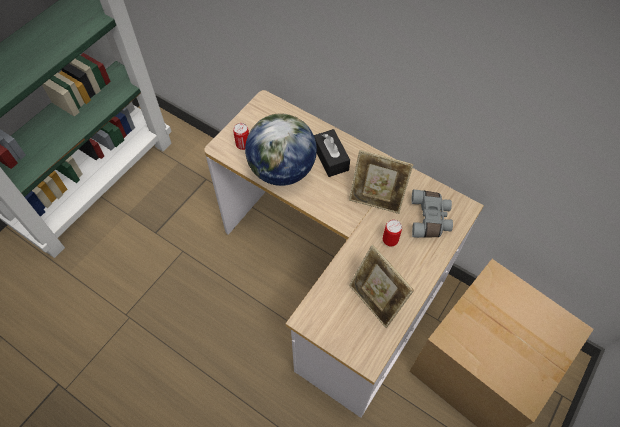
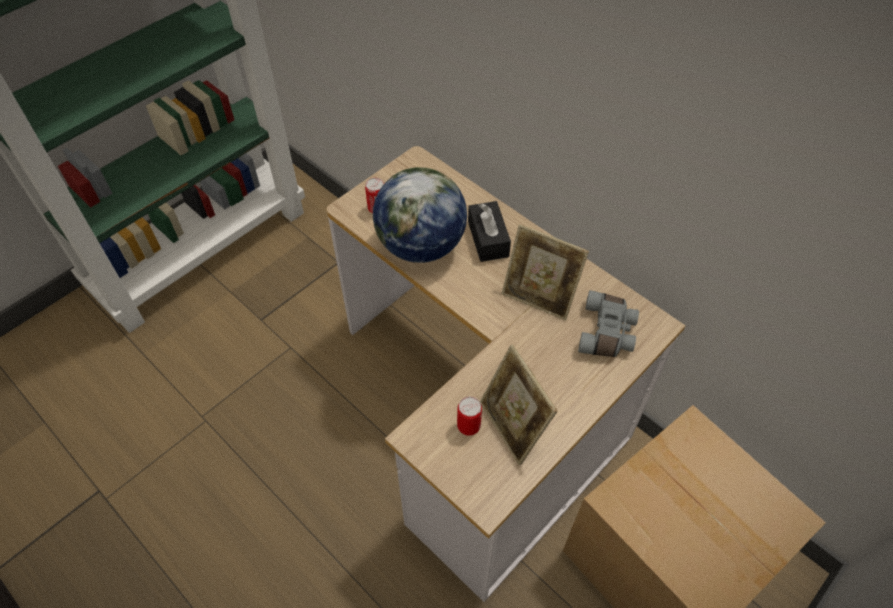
camera: 10 degrees right, 5 degrees down
(390, 240) = (547, 352): can -> can (468, 426)

